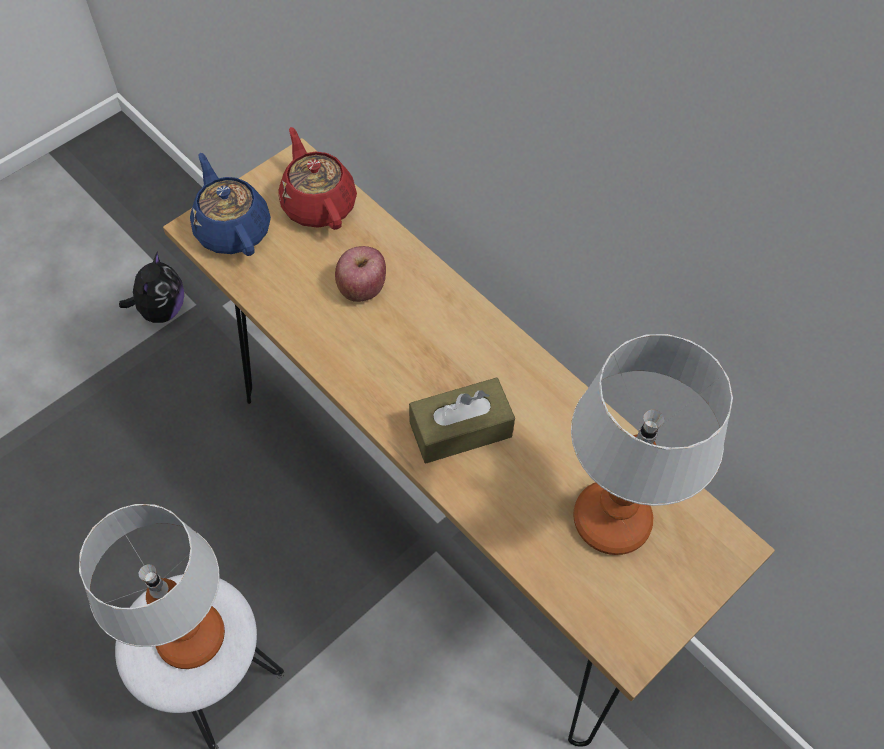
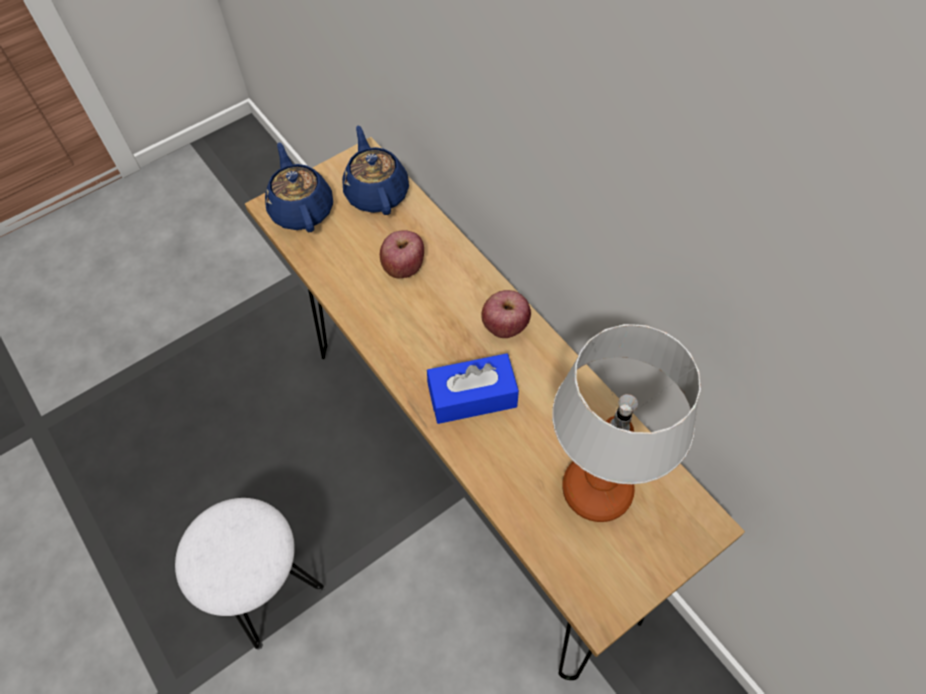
camera: 10 degrees right, 0 degrees up
(161, 310) = (262, 276): plush toy -> none
(190, 636) = (237, 551): table lamp -> none
(318, 203) = (377, 192): red teapot -> blue teapot
(460, 429) = (472, 396): brown tissue box -> blue tissue box
(486, 347) = (505, 326): none -> apple

